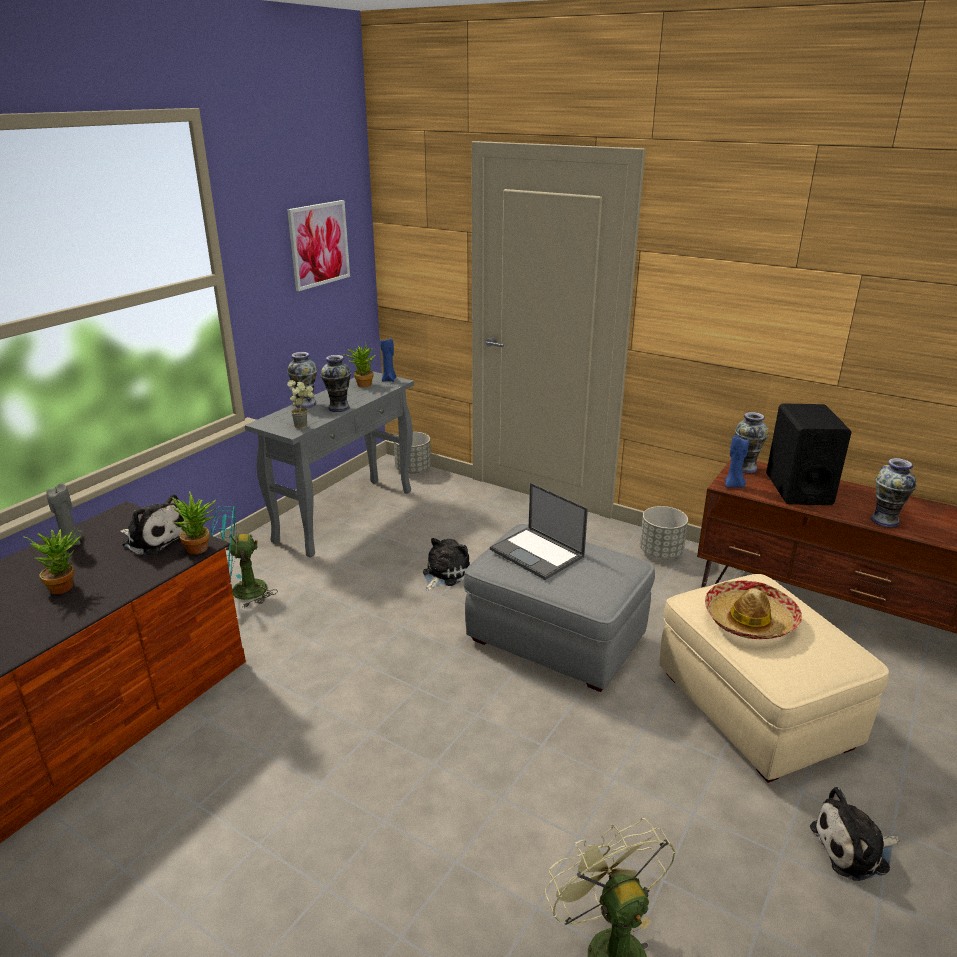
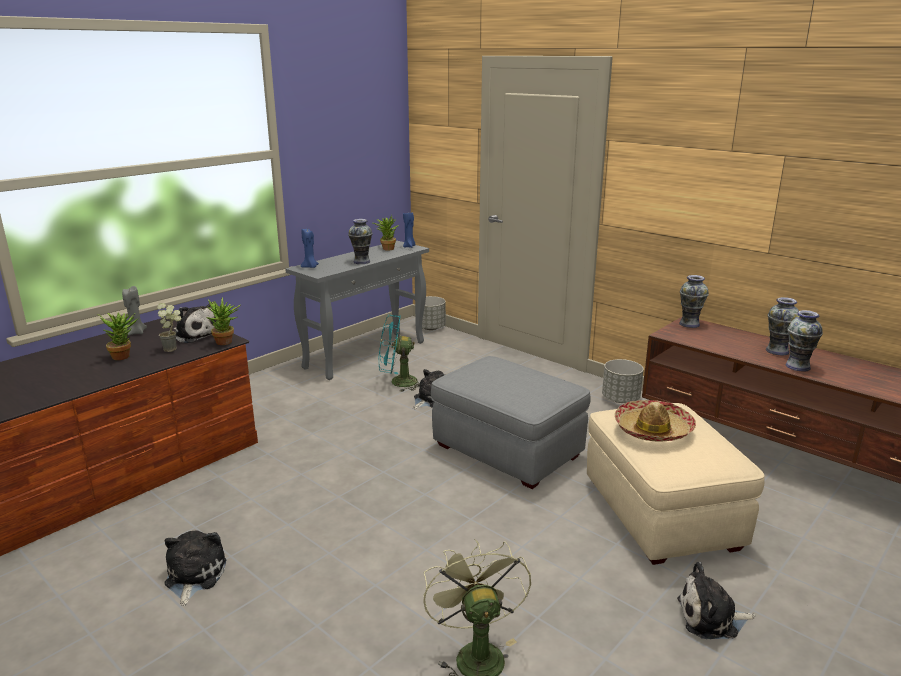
camera: 10 degrees right, 5 degrees down
(218, 884) = (193, 576): none -> plush toy
(241, 592) = (268, 398): turquoise fan -> turquoise fan (397, 382)
(304, 426) = (330, 271): potted plant -> potted plant (174, 349)
(305, 404) = (337, 258): vase -> vase (777, 351)
(319, 244) = (360, 136): picture -> none
(538, 553) = (493, 374): laptop -> none
(733, 485) = (673, 334): blue candle -> blue candle (310, 267)
(798, 489) = (729, 341): black speaker -> none

